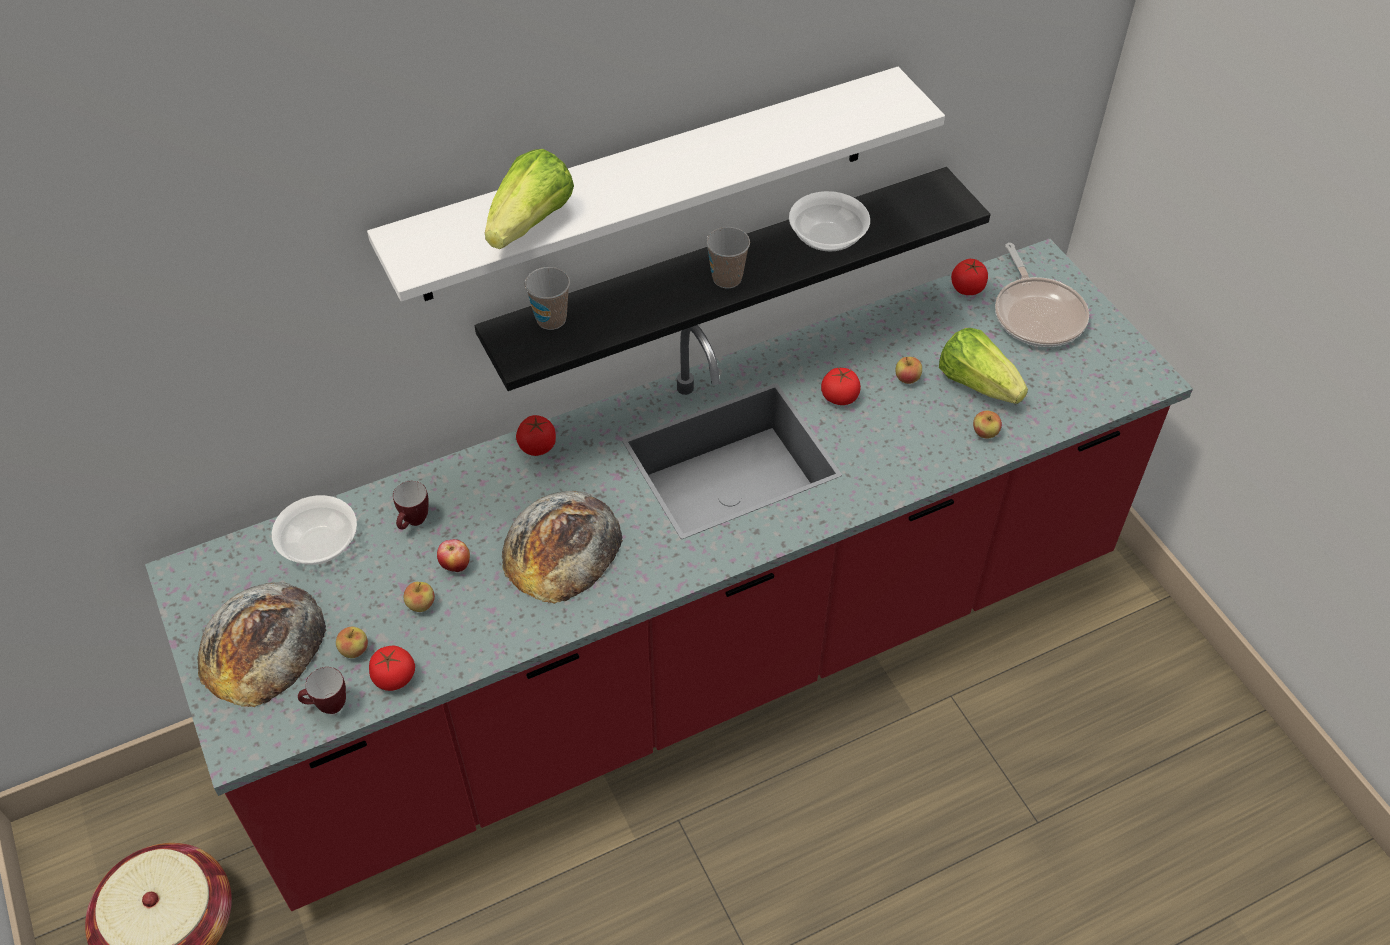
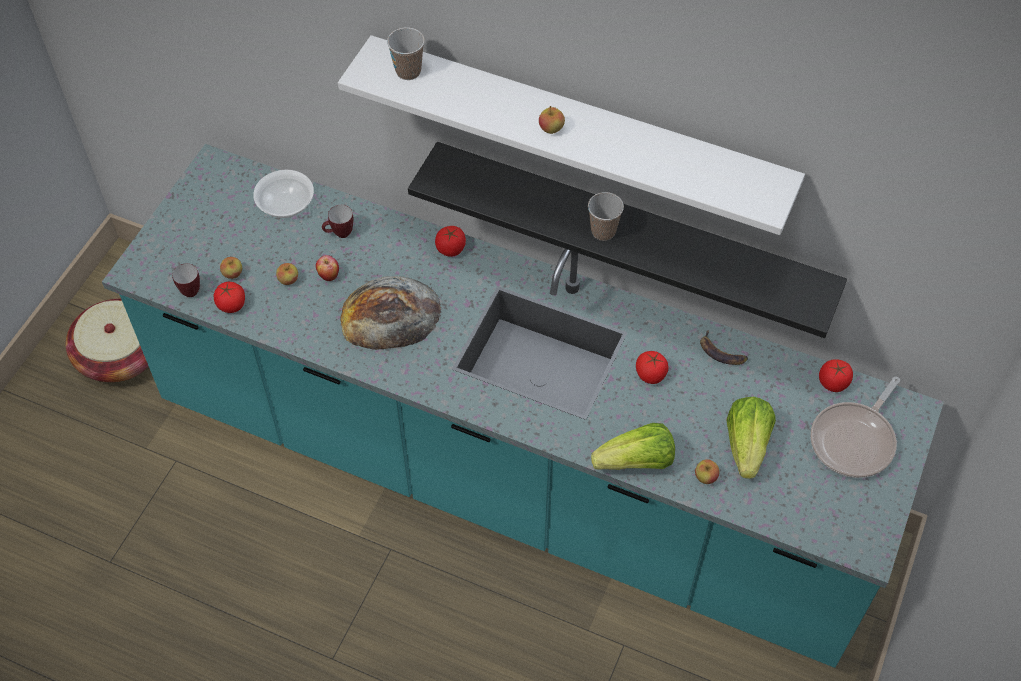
camera: 50 degrees right, 5 degrees up
(261, 643) = (201, 231): bread -> none
(531, 224) = (449, 98): lettuce -> lettuce (636, 462)
(551, 319) = (477, 172): cup -> cup (408, 71)
(694, 658) = (510, 474): red counter -> turquoise counter
(828, 237) = (699, 258): bowl -> none
(865, 335) = (721, 352): none -> banana
(907, 379) = (707, 401): apple -> apple (551, 129)

